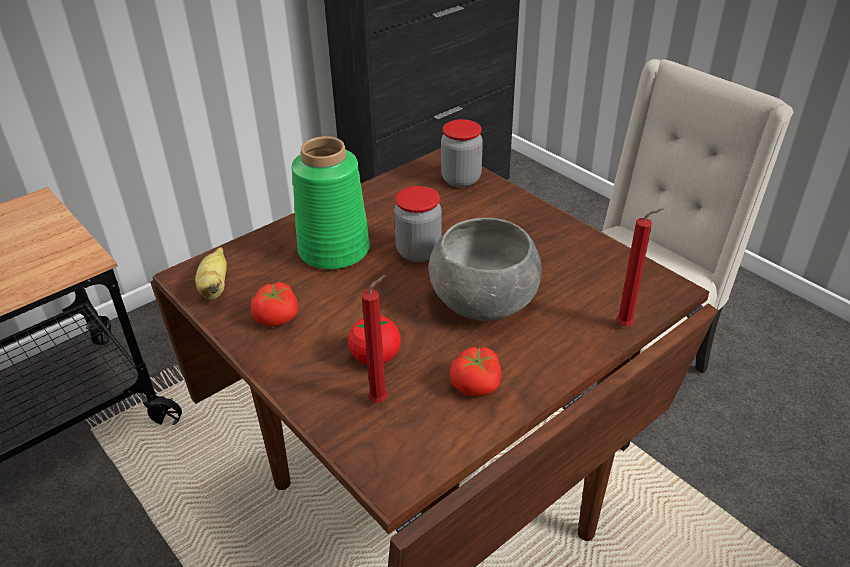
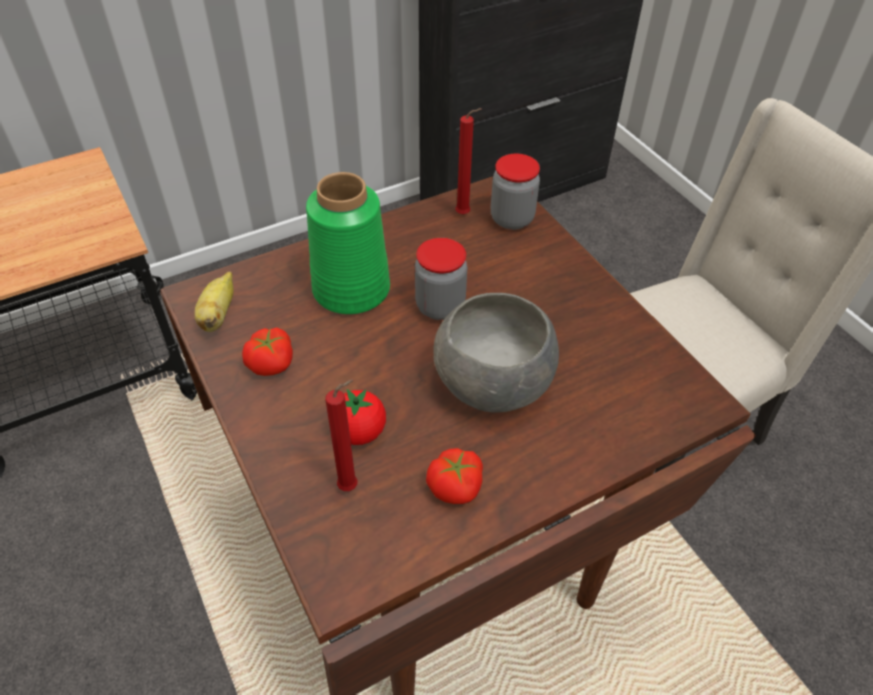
camera: 10 degrees right, 10 degrees up
(627, 326) = (642, 443): red candle -> red candle (465, 214)

